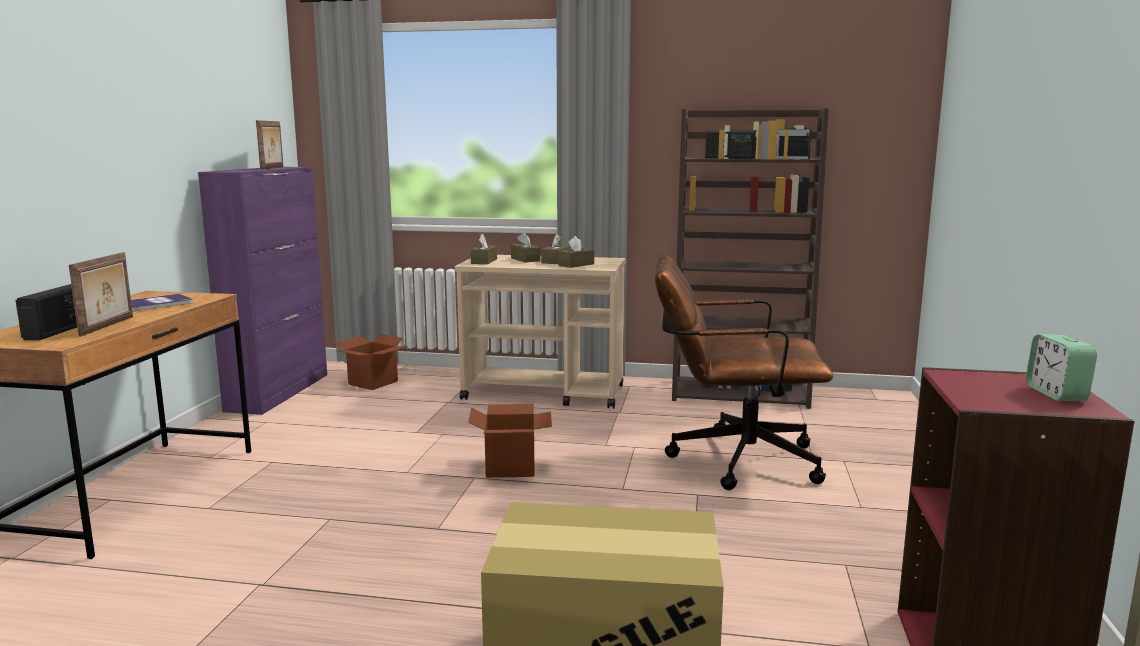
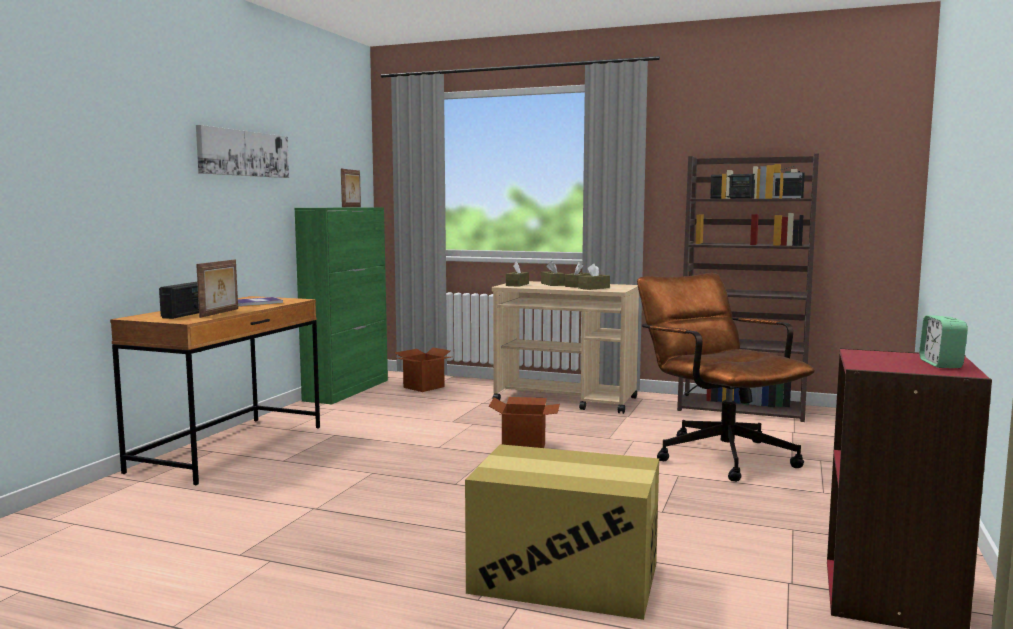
camera: 10 degrees right, 5 degrees down
(124, 104) = (243, 153): none -> picture
(279, 392) = (347, 390): purple cabinet -> green cabinet
(731, 460) = (717, 454): brown office chair -> brown office chair turned 45 degrees clockwise

